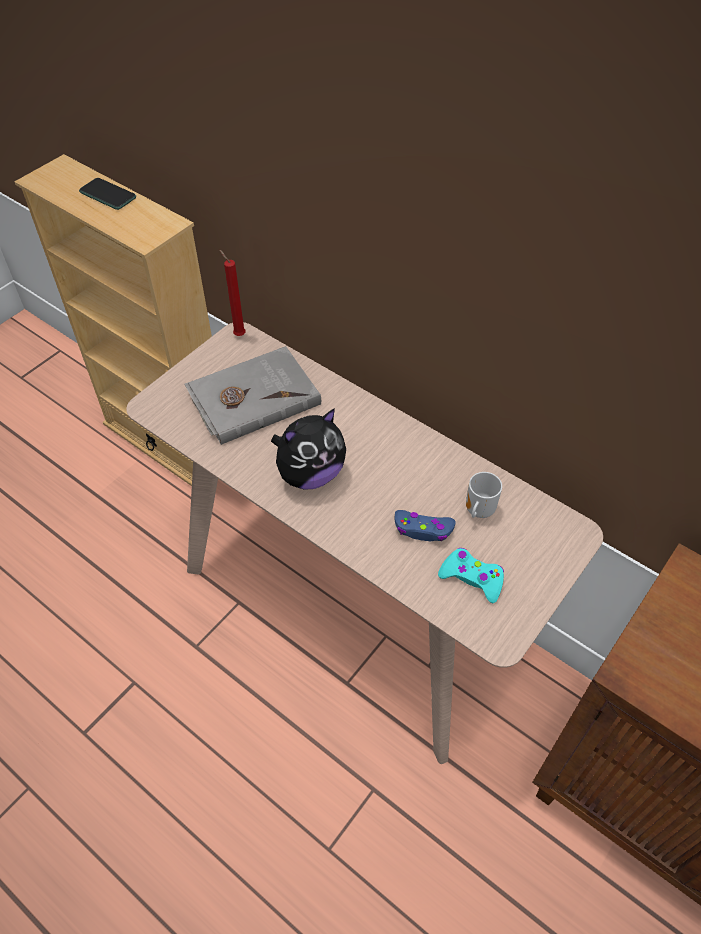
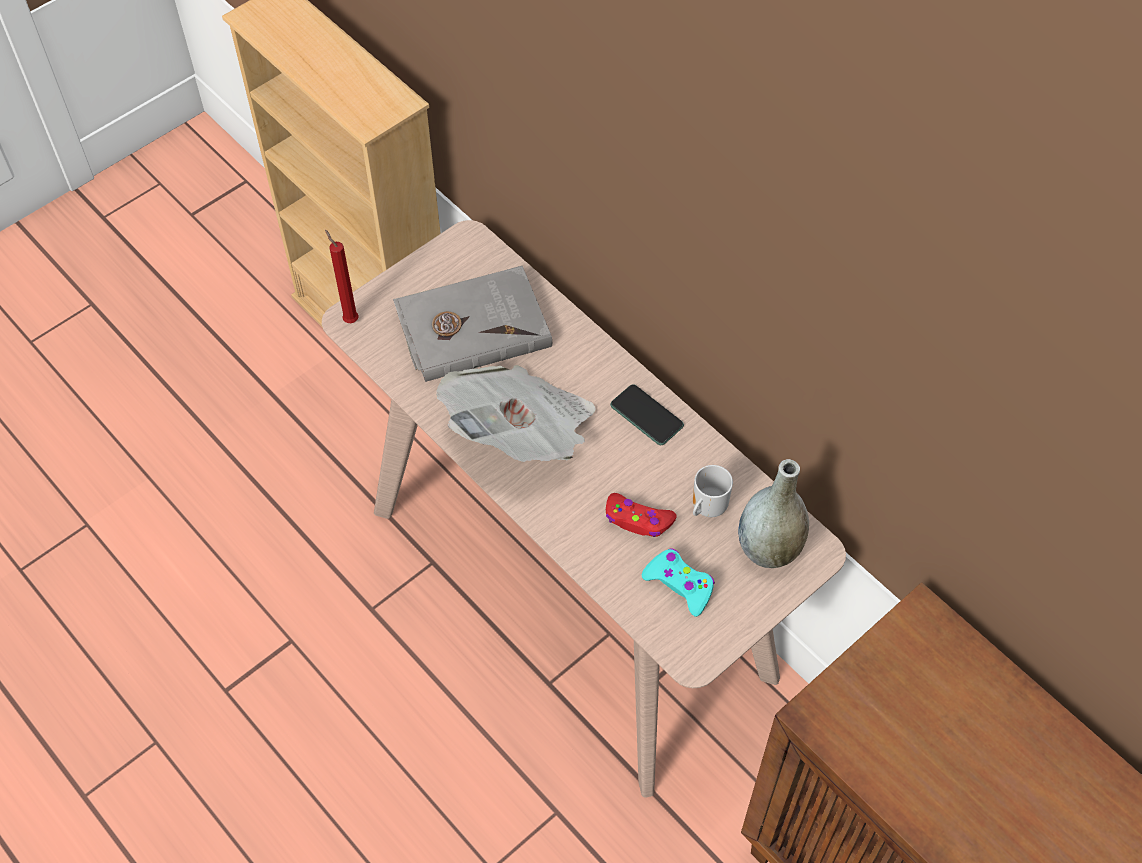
camera: 10 degrees right, 5 degrees up
(108, 195) = (331, 51): phone -> phone (646, 416)
(238, 334) = (469, 238): red candle -> red candle (349, 319)
(310, 474) = (522, 433): plush toy -> newspaper
(423, 529) = (638, 520): blue game controller -> red game controller
(538, 537) = (768, 549): none -> grey vase

